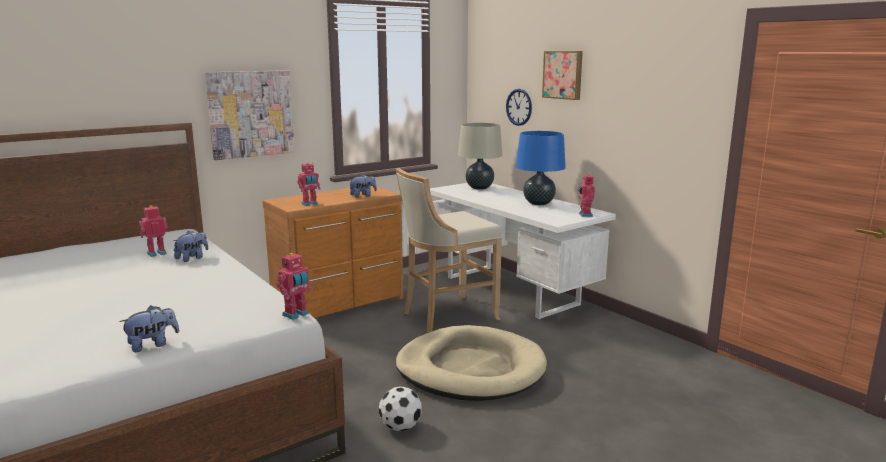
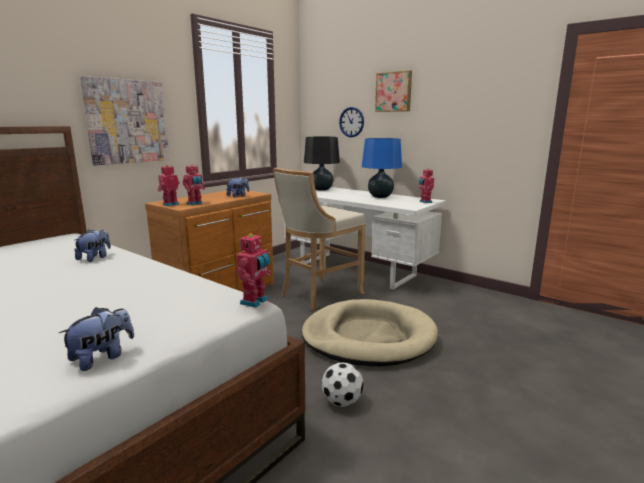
camera: 15 degrees left, 0 degrees up
(156, 253) = (50, 256): toy robot -> toy robot (170, 204)
(479, 188) = (321, 189): beige table lamp -> black table lamp

